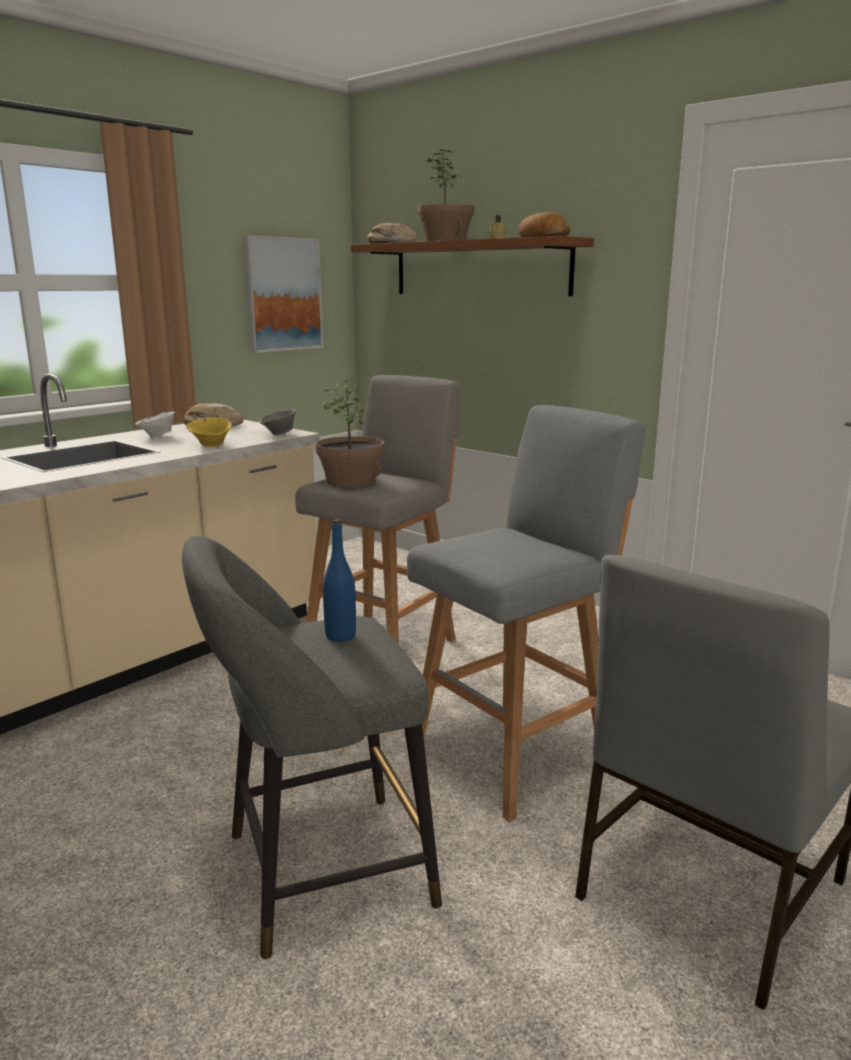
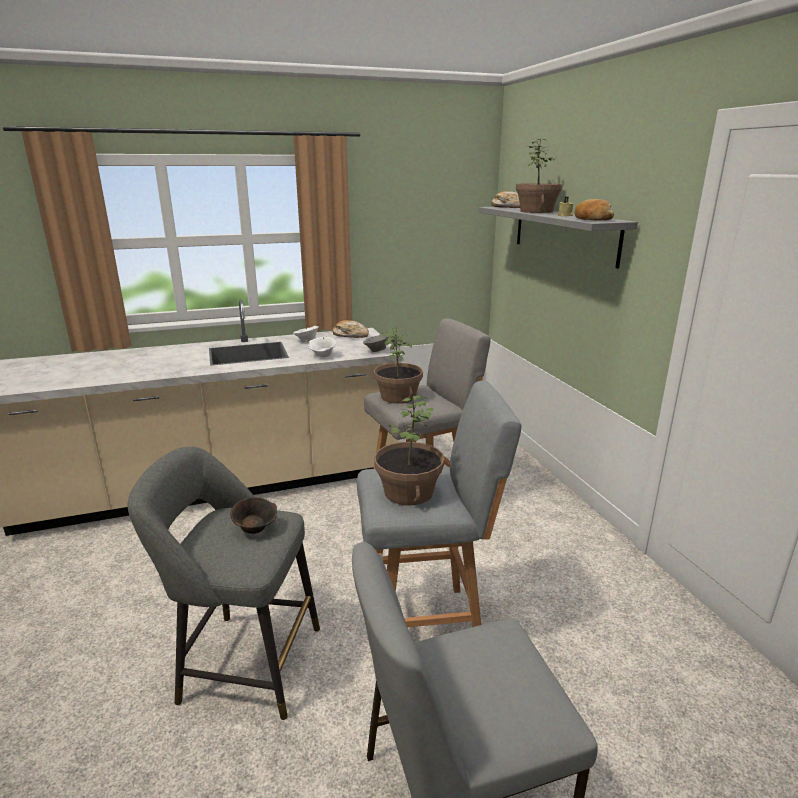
camera: 30 degrees right, 5 degrees up
(212, 445) = (323, 356): yellow bowl -> white bowl
(283, 294) = (431, 240): picture -> none
(340, 636) = (256, 529): blue bottle -> brown bowl
(479, 269) = (563, 233): brown shelf -> grey shelf
(506, 550) = (408, 492): none -> potted plant

